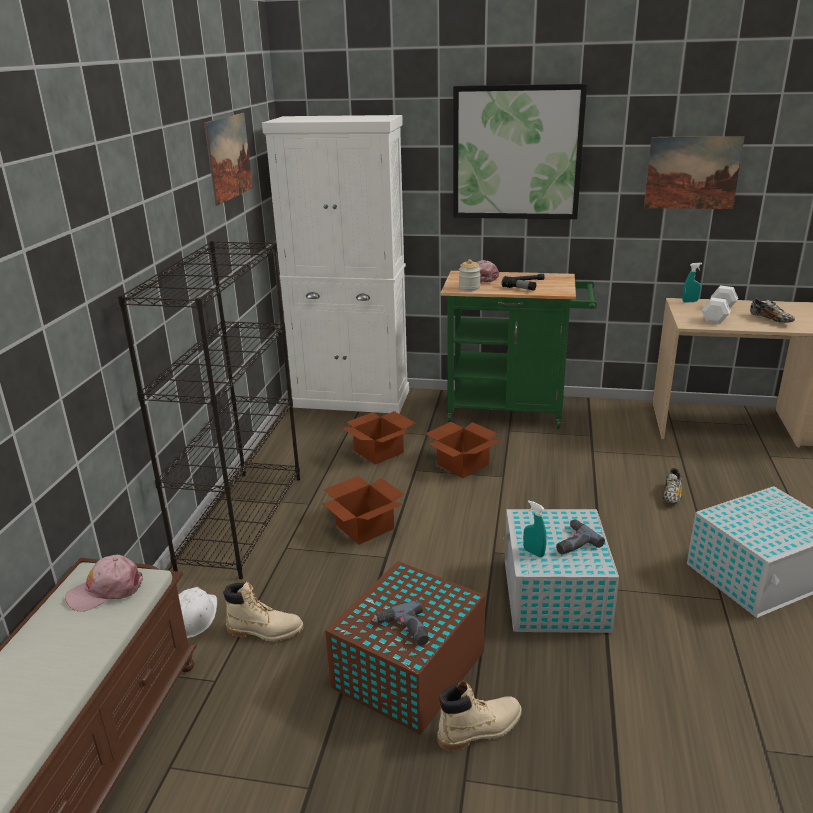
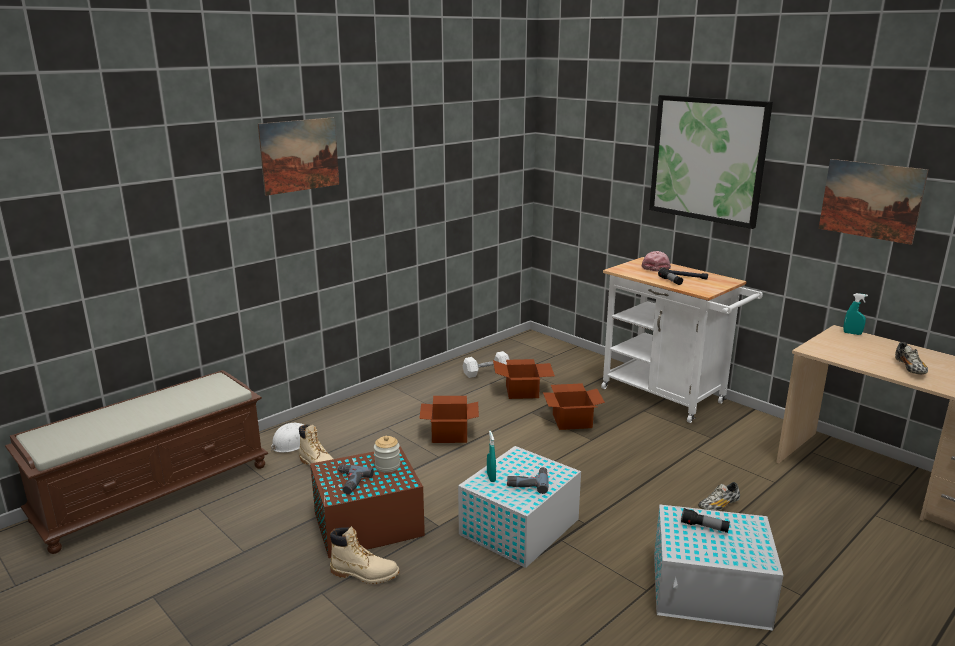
camera: 35 degrees right, 5 degrees down
(106, 590) = (211, 388): pink cap -> none
(229, 157) = (457, 135): picture -> picture (300, 155)
(242, 520) = (382, 402): black bookcase -> none
(351, 398) = (550, 350): white cabinet -> none
(469, 288) = (631, 272): jar -> jar (387, 466)
(514, 411) = (669, 398): green cart -> white cart
(718, 314) = (859, 350): white dumbbell -> white dumbbell (486, 372)
(752, 517) = (704, 527): none -> flashlight

